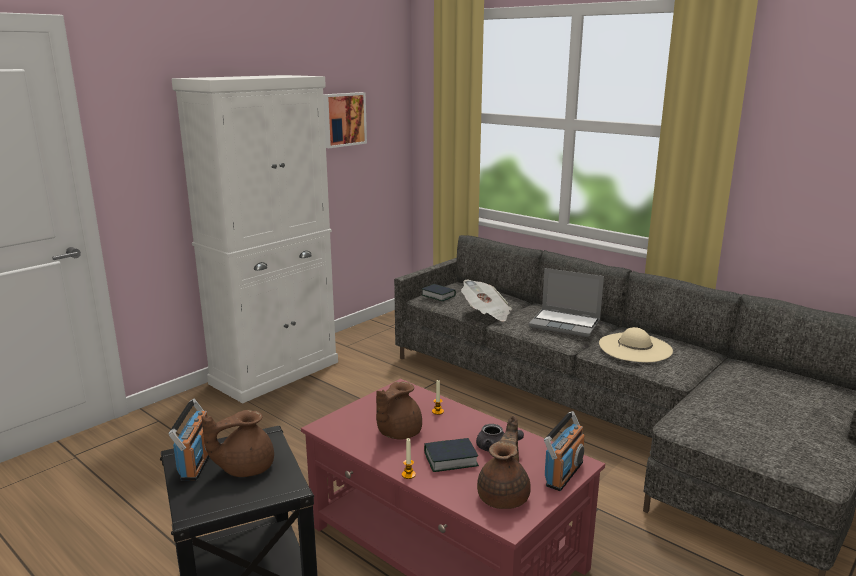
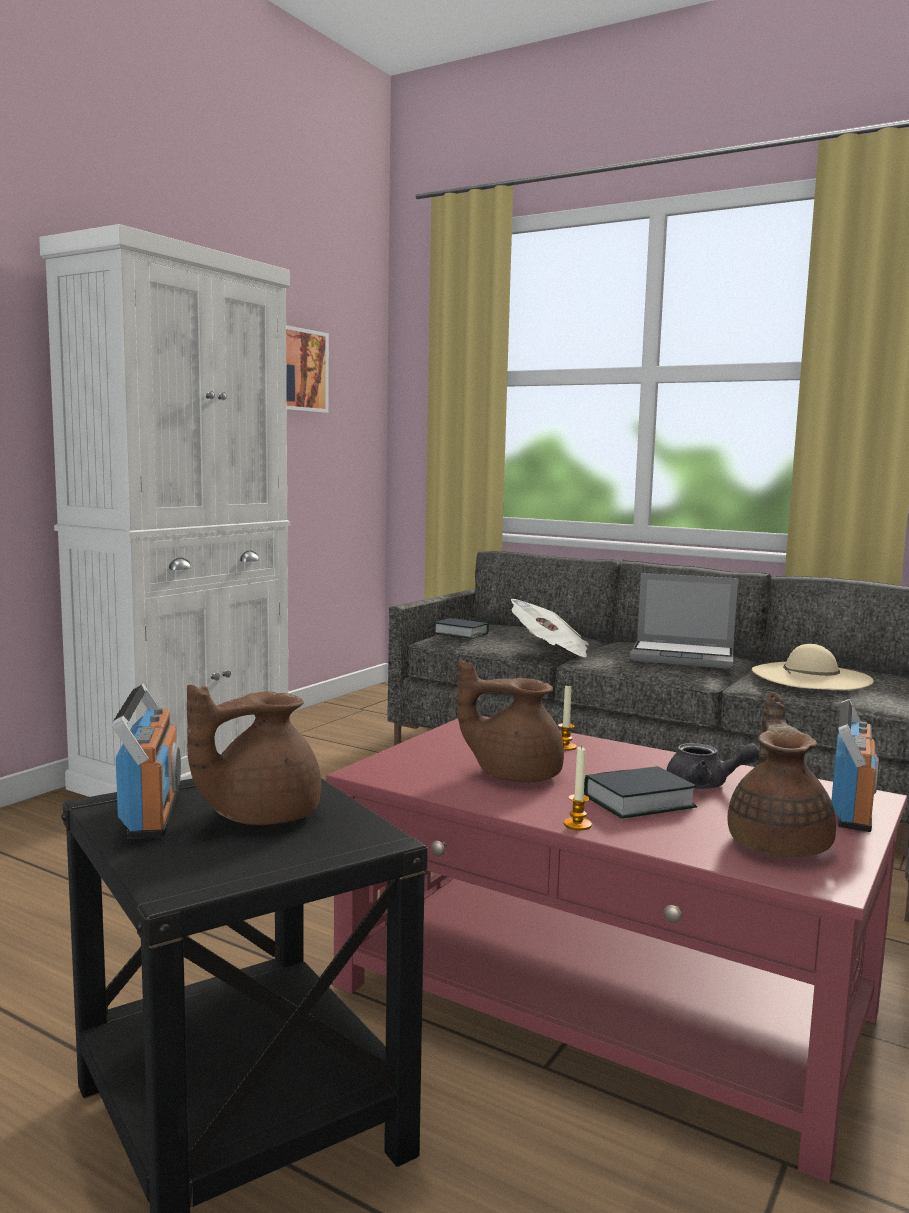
camera: 10 degrees left, 10 degrees down
(397, 433) = (514, 774): brown teapot -> brown teapot turned 75 degrees clockwise

